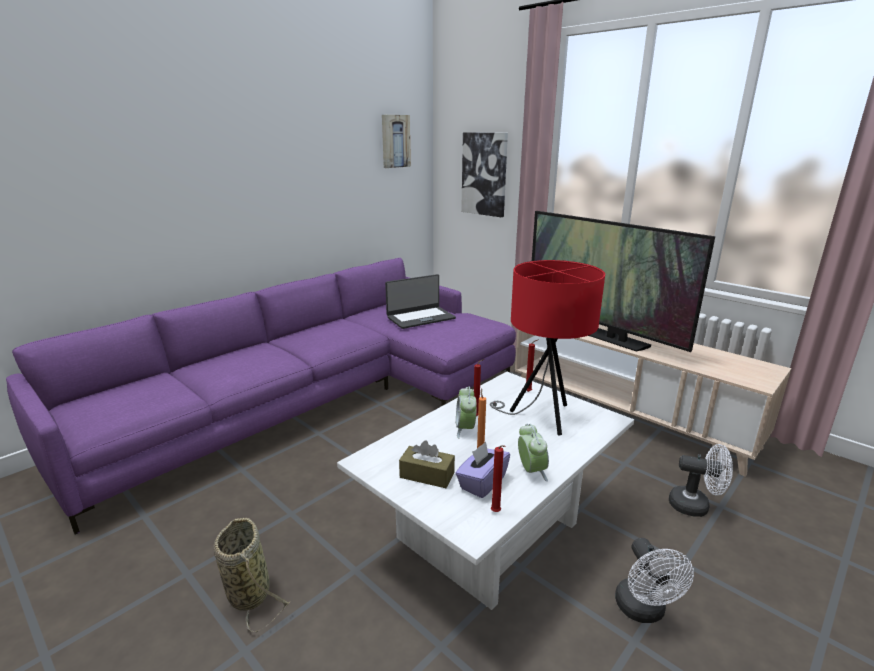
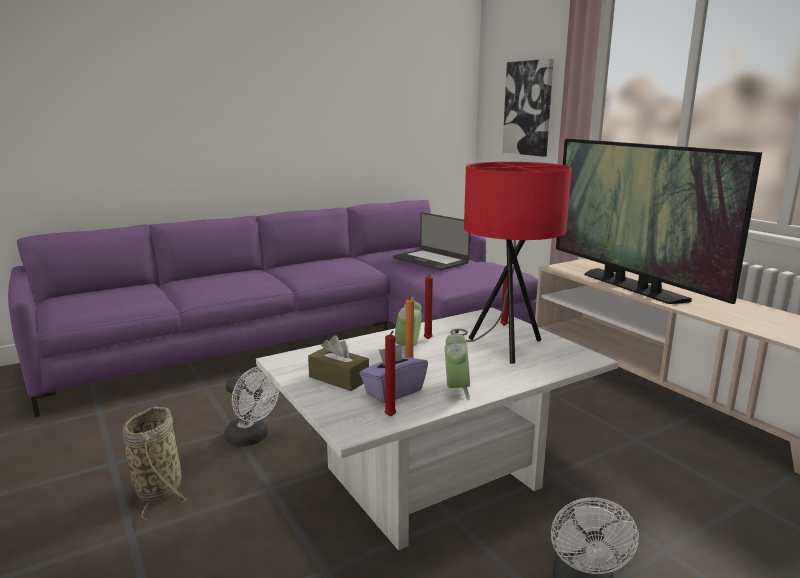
camera: 15 degrees right, 5 degrees down
(395, 141) = (430, 73): picture -> none
(420, 317) = (431, 260): laptop -> laptop turned 60 degrees clockwise
(695, 506) = (712, 495): white fan -> white fan (252, 438)

